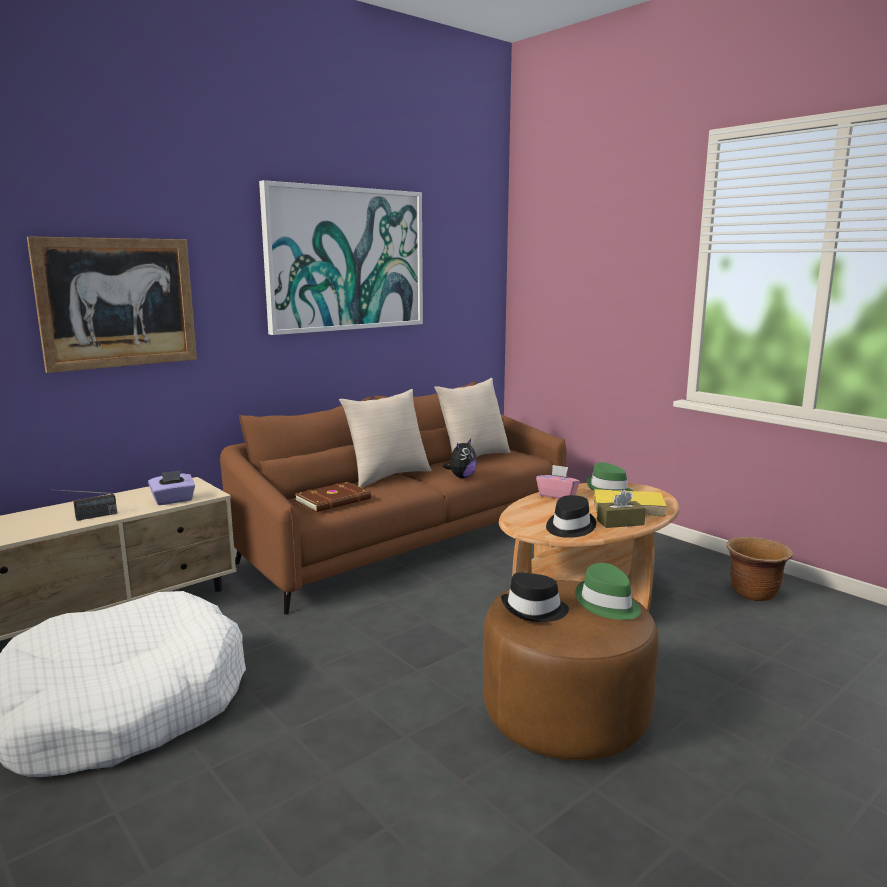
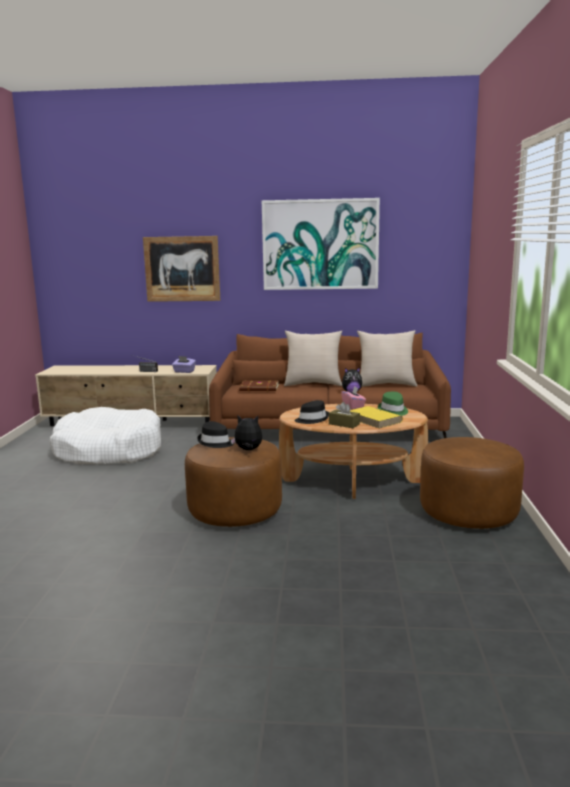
camera: 45 degrees right, 0 degrees up
(607, 604) = (248, 450): green hat -> plush toy
(754, 594) = (468, 512): brown planter -> brown ottoman

